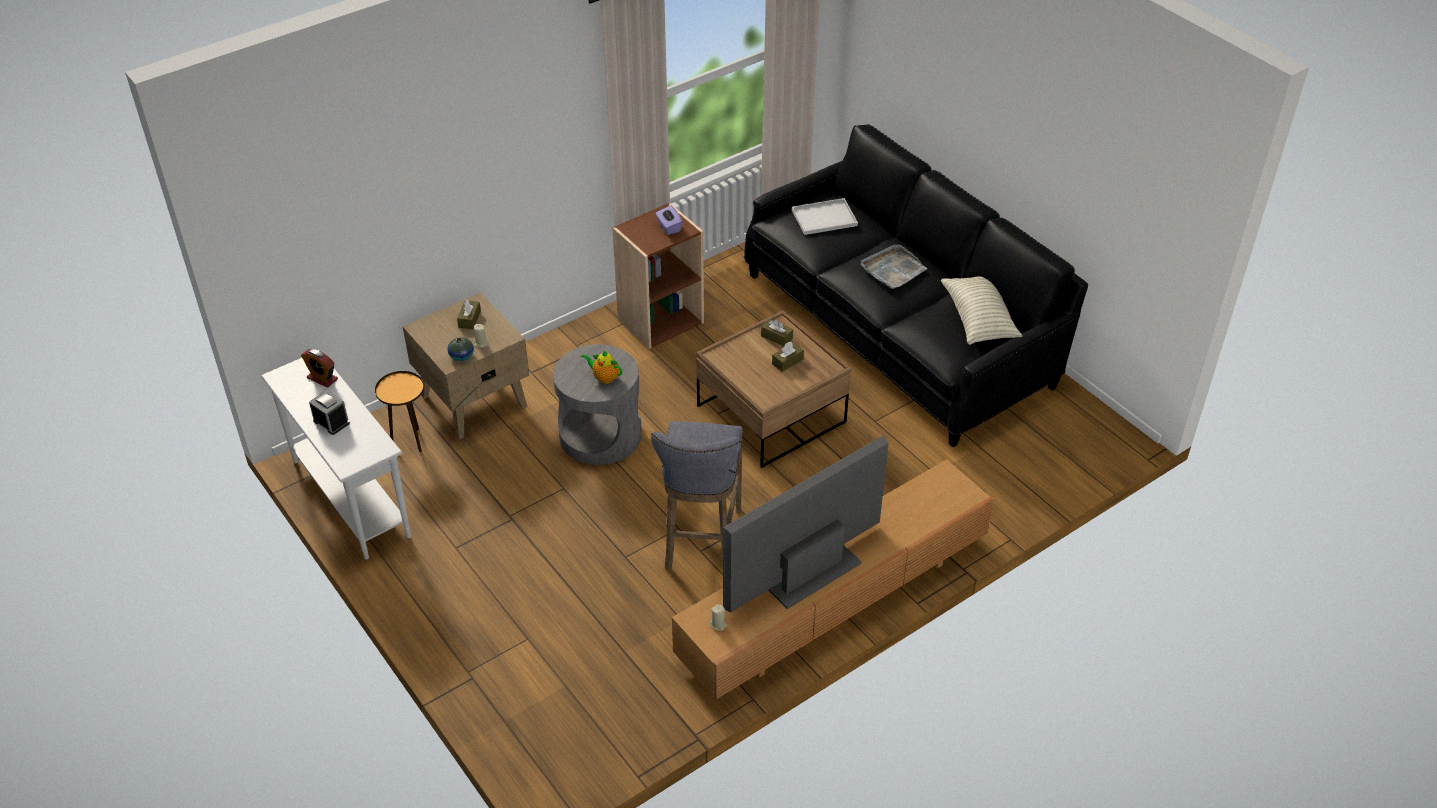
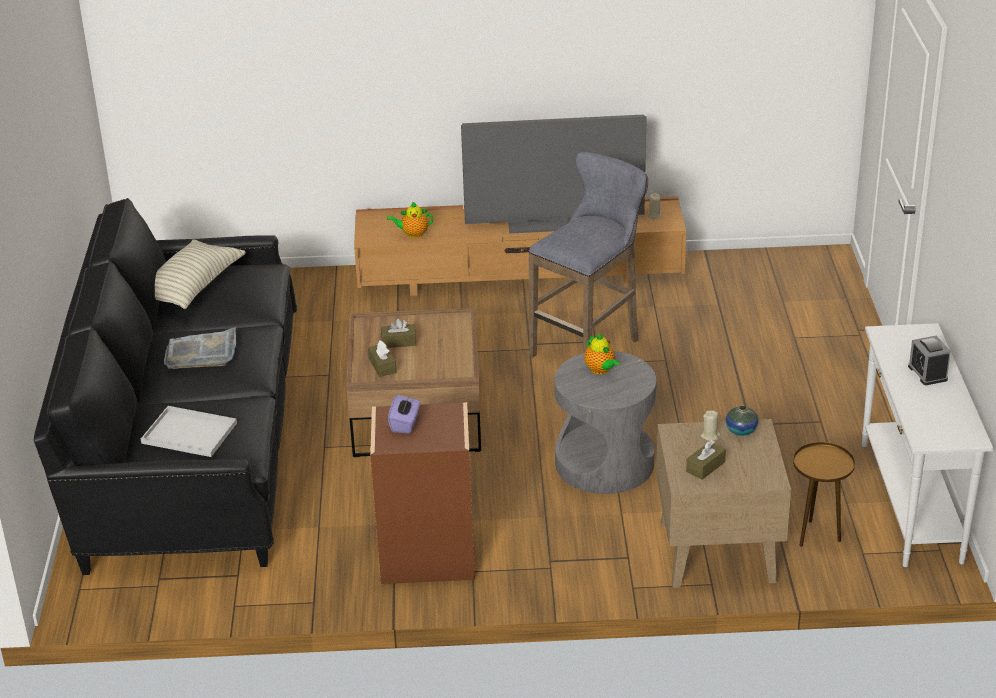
camera: 145 degrees left, 10 degrees down
(322, 378) = (921, 417): alarm clock -> none
(912, 493) = (413, 234): none -> teapot

